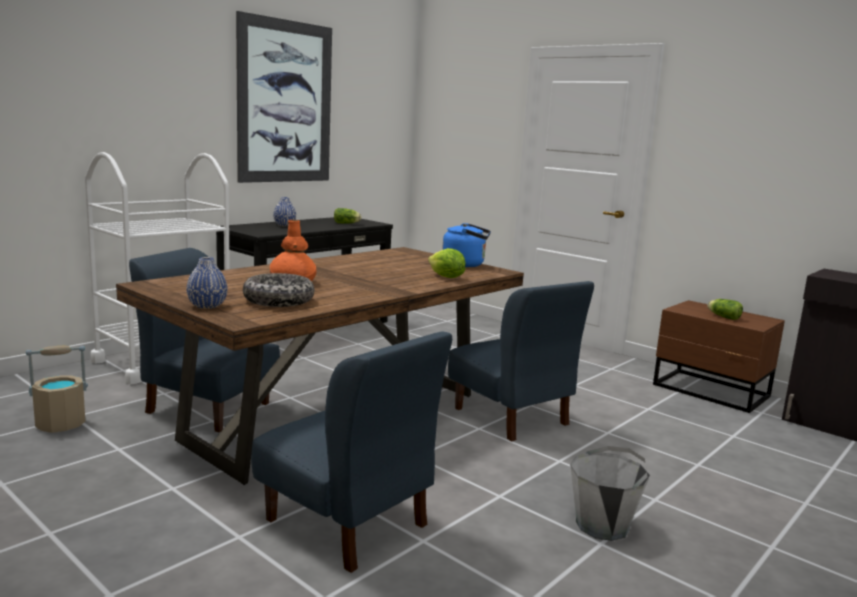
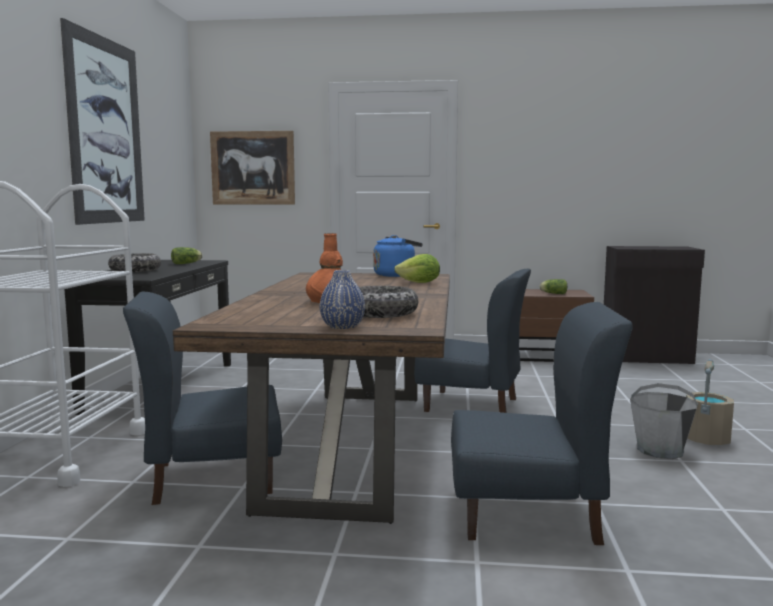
camera: 35 degrees left, 5 degrees down
(61, 424) = (69, 551): beige bucket -> beige bucket (706, 439)
(284, 225) = (135, 270): blue vase -> bowl
(458, 134) = (253, 168): none -> picture

